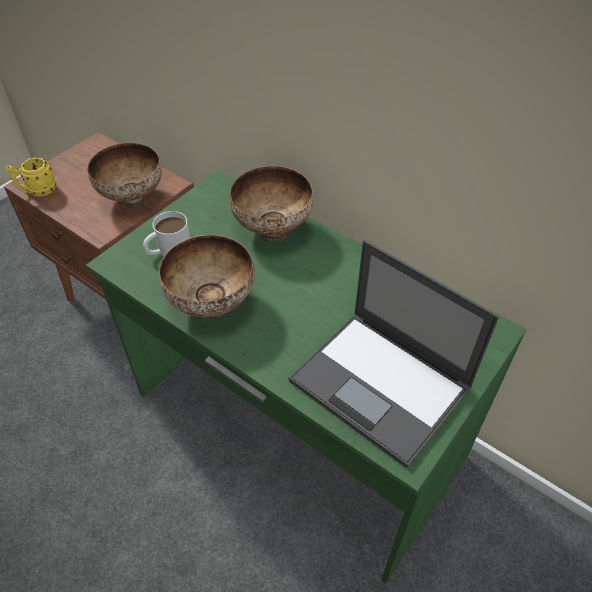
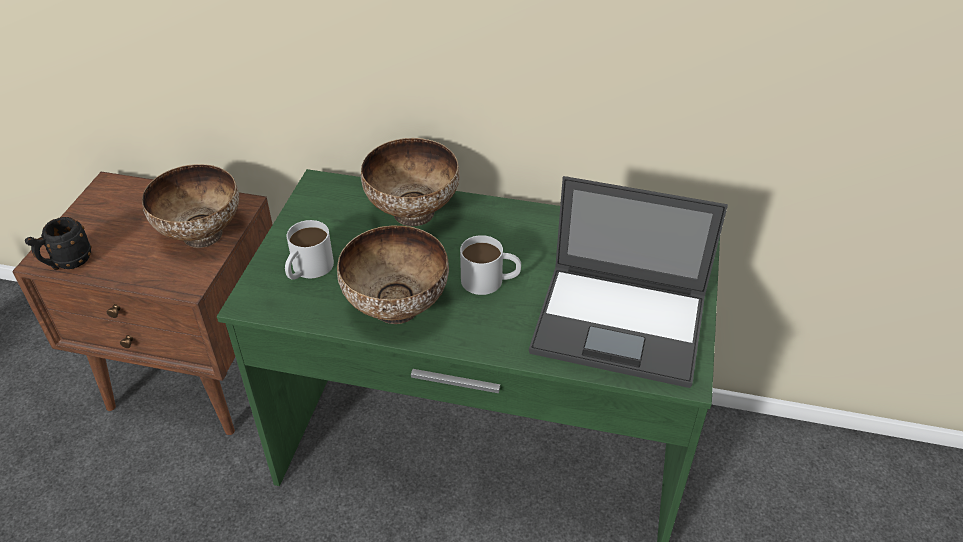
camera: 25 degrees left, 5 degrees down
(38, 191) = (67, 263): yellow mug -> black mug
(297, 306) = (490, 280): none -> white mug

